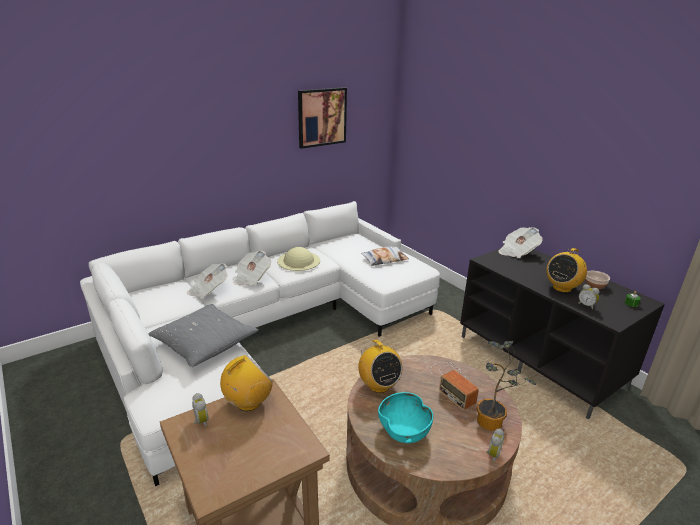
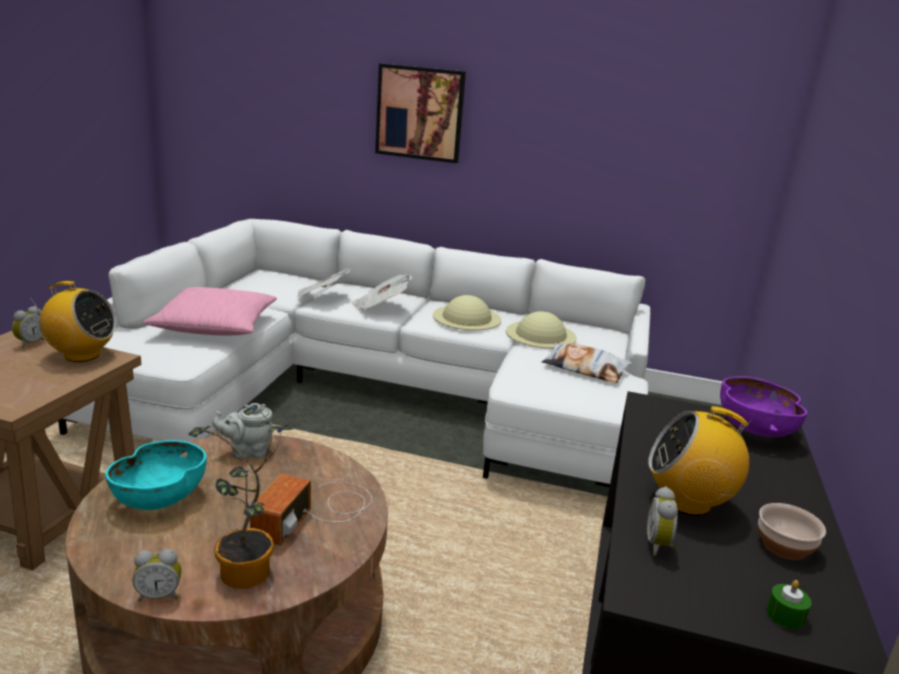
camera: 50 degrees right, 5 degrees down
(204, 343) = (215, 326): grey pillow -> pink pillow
(322, 117) = (617, 114): picture -> picture (420, 113)
(339, 252) = (541, 334): none -> beige hat
(378, 385) = (247, 452): radio -> grey teapot
(517, 252) = (753, 429): newspaper -> purple bowl

